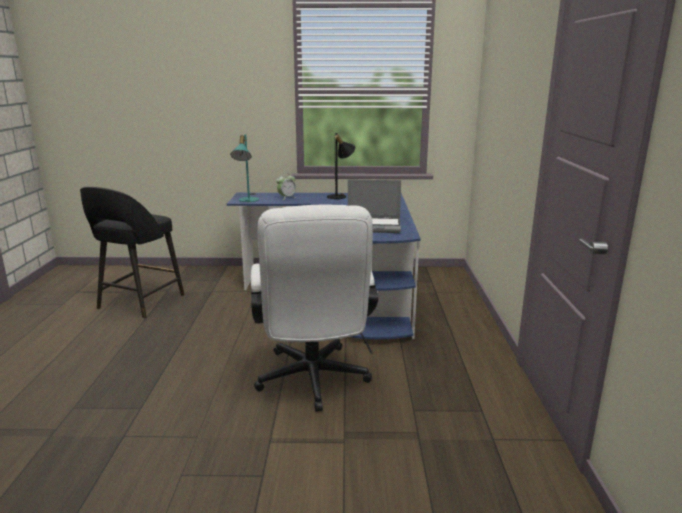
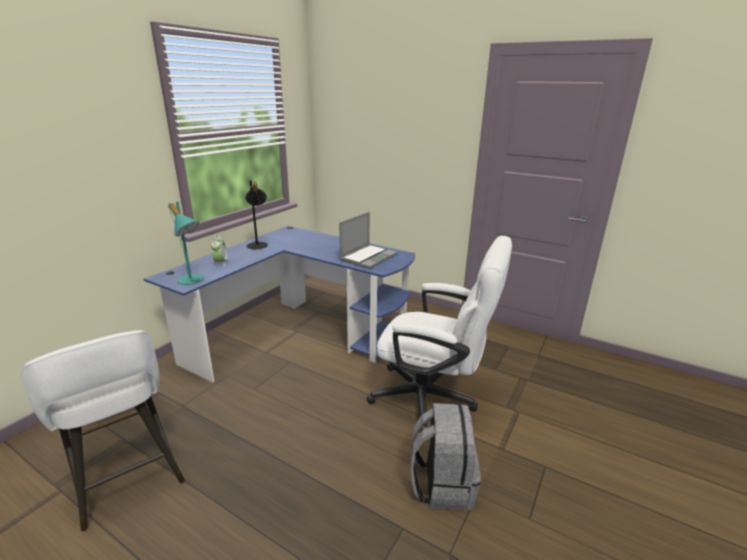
camera: 60 degrees left, 5 degrees up
(139, 302) = (127, 477): black stool -> white stool
(198, 415) = (441, 483): none -> grey backpack

